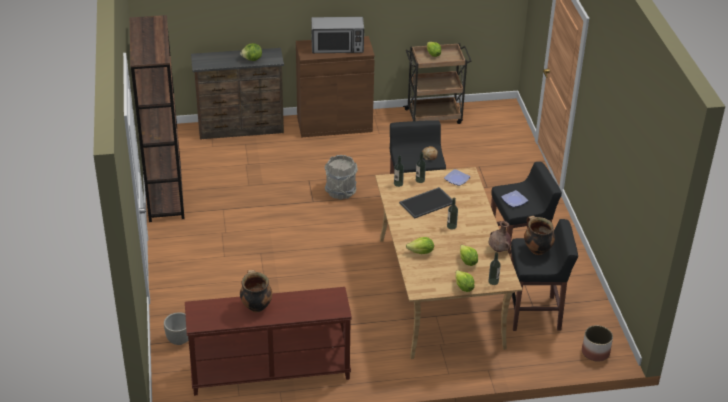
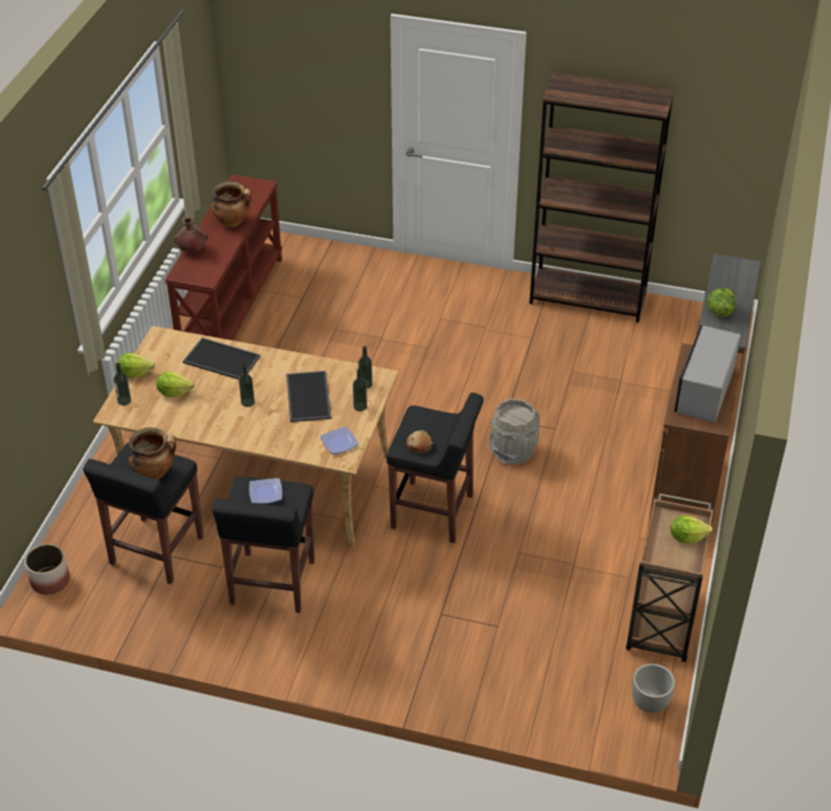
camera: 115 degrees right, 5 degrees up
(179, 340) = (324, 259): grey planter -> grey planter (649, 703)
(421, 252) = (220, 360): lettuce -> tray
(499, 250) = (172, 428): brown vase -> brown vase (192, 250)

